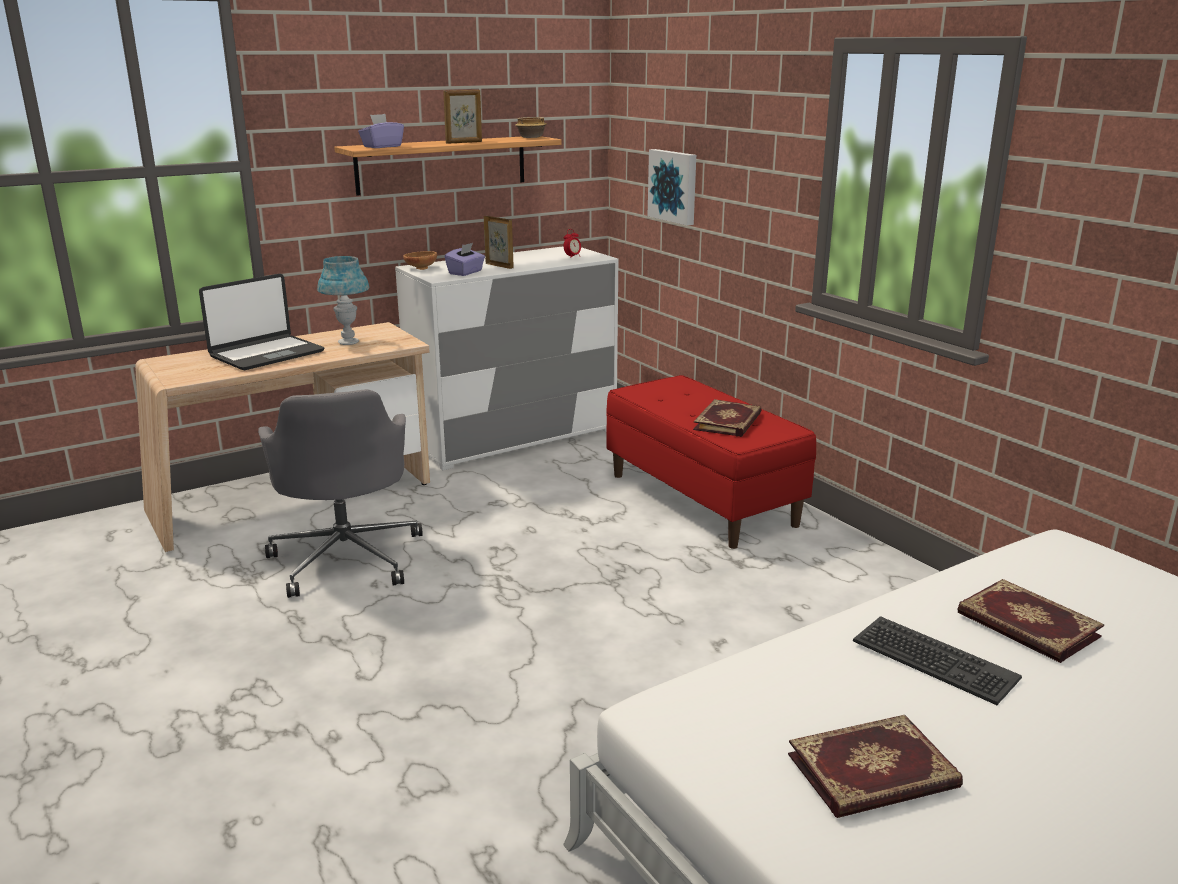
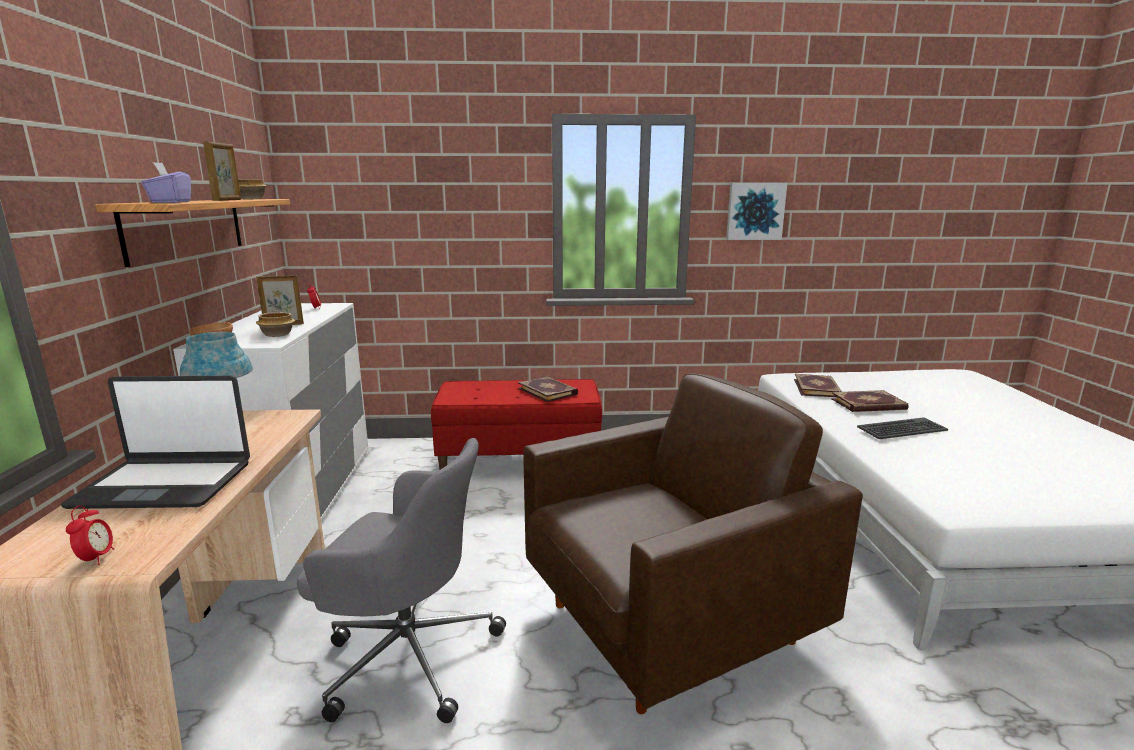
camera: 60 degrees left, 5 degrees down
(174, 373) = (96, 558): none -> alarm clock
(266, 354) = (165, 484): laptop -> laptop turned 105 degrees clockwise
(466, 272) = (276, 335): purple tissue box -> bowl
(474, 663) = (668, 624): none -> brown armchair
(674, 186) = (384, 235): picture -> picture (755, 211)
(873, 773) = (1015, 471): book -> book (817, 388)

